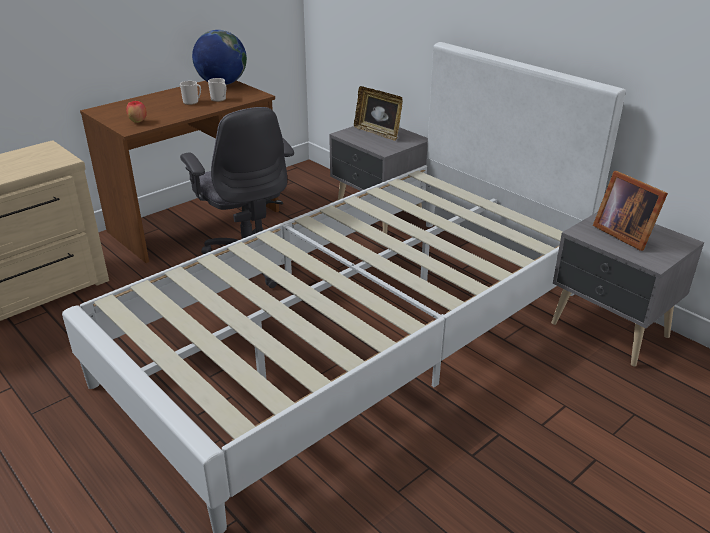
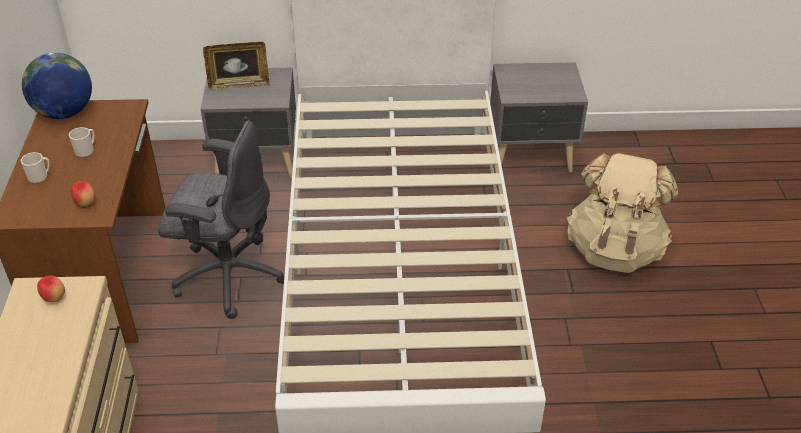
camera: 50 degrees left, 10 degrees up
(43, 157) = (54, 298): none -> apple
(219, 99) = (106, 132): mug -> mug (40, 177)
(576, 455) = (614, 249): none -> beige backpack
(623, 233) = (532, 82): picture frame -> none

